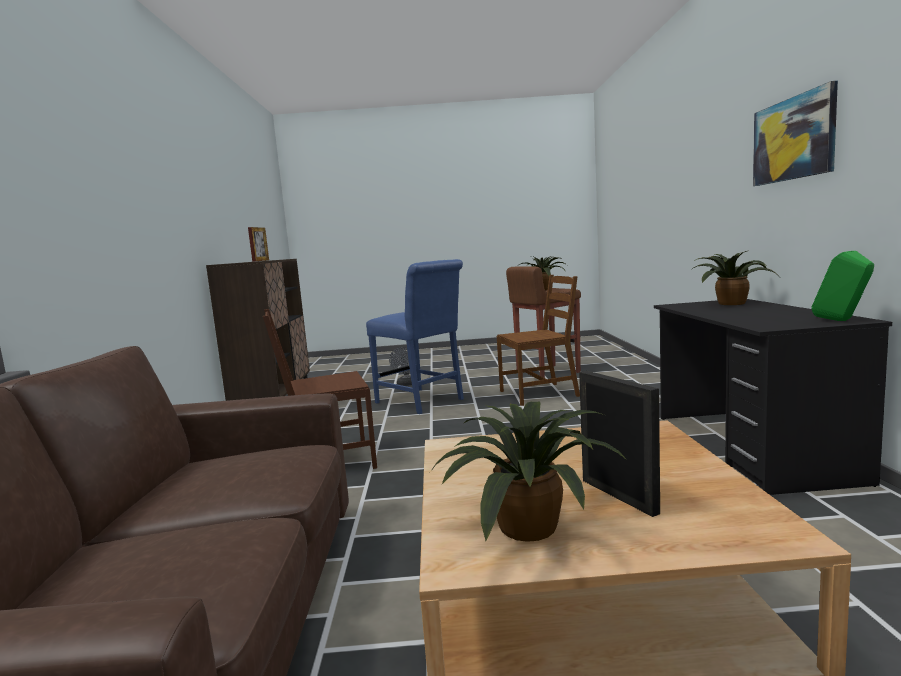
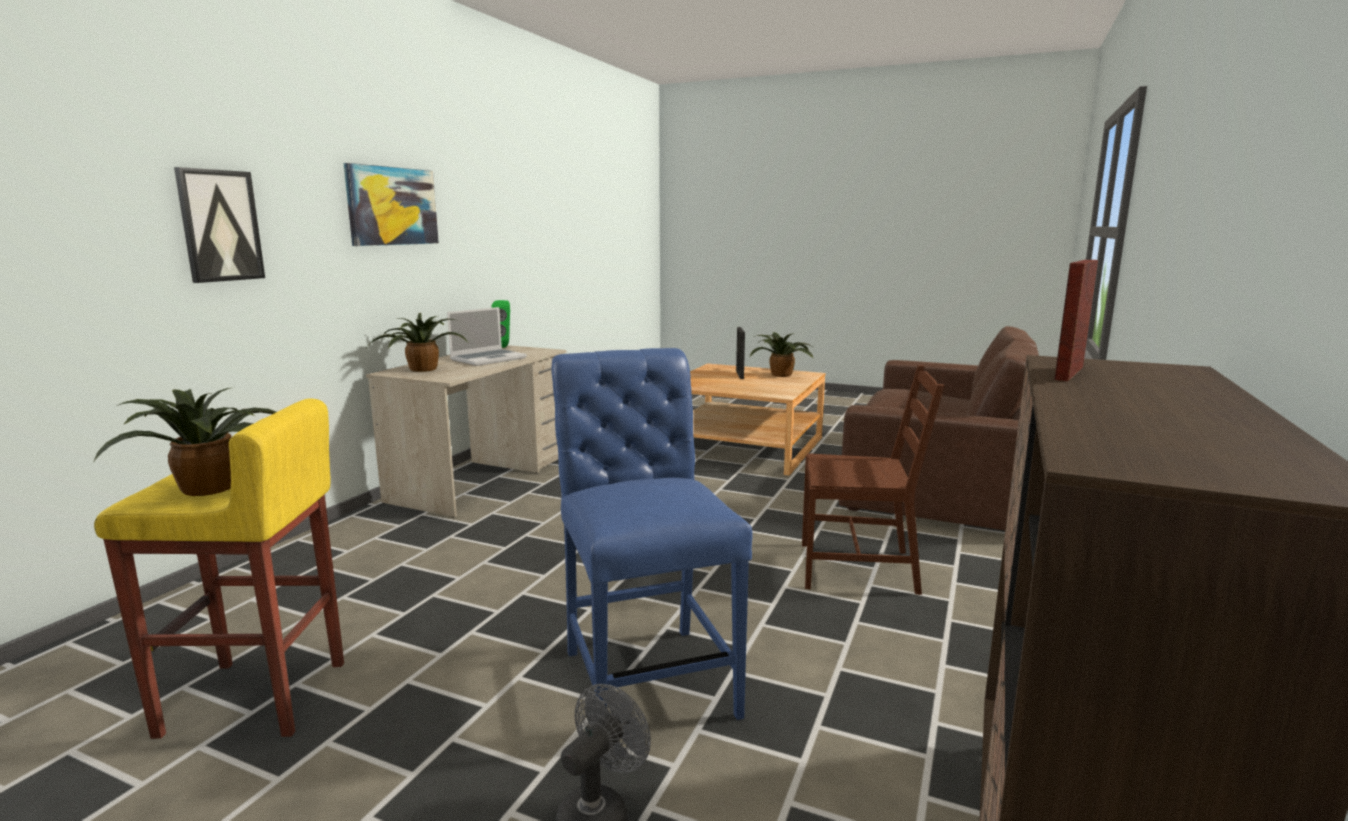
camera: 155 degrees left, 5 degrees up
(539, 393) = (443, 615): brown chair -> none
(546, 372) = (257, 699): brown stool -> yellow stool
(700, 182) = (220, 226): none -> picture
(749, 313) = (488, 359): none -> laptop
(749, 447) = (482, 479): black desk -> beige desk

